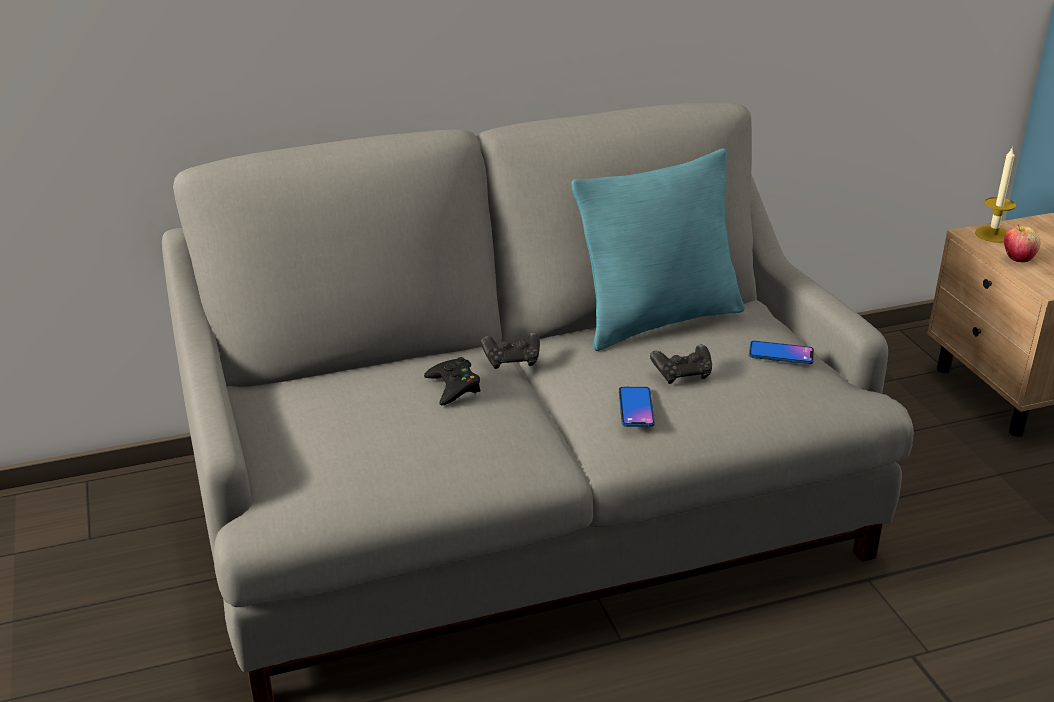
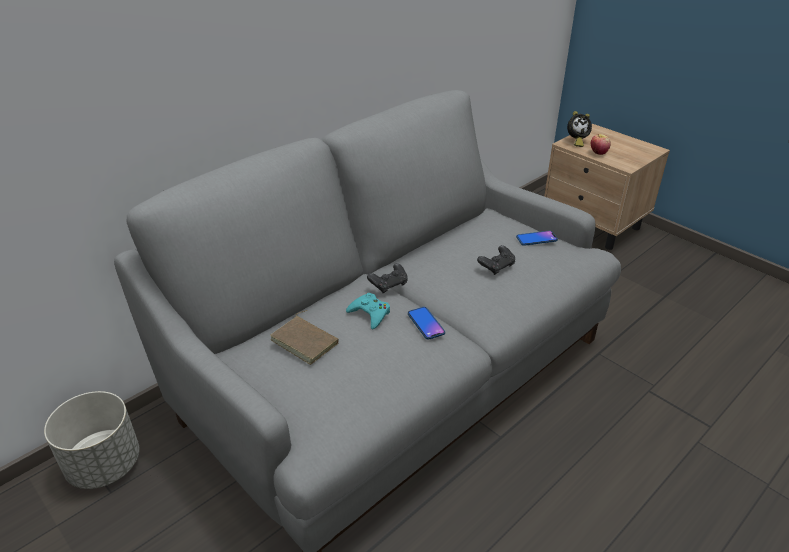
camera: 25 degrees left, 5 degrees up
(102, 506) = (105, 464): none -> grey planter
(347, 396) = (306, 341): none -> brown book
(453, 387) = (370, 314): black game controller -> turquoise game controller
(636, 408) = (488, 296): phone -> phone (426, 323)
(658, 320) = (453, 235): turquoise pillow -> none
(993, 234) = (576, 141): candle -> alarm clock

